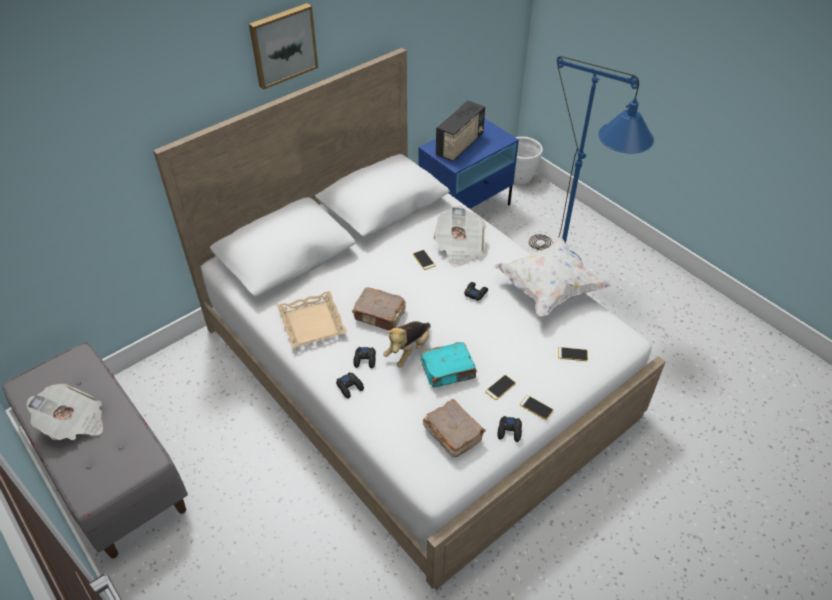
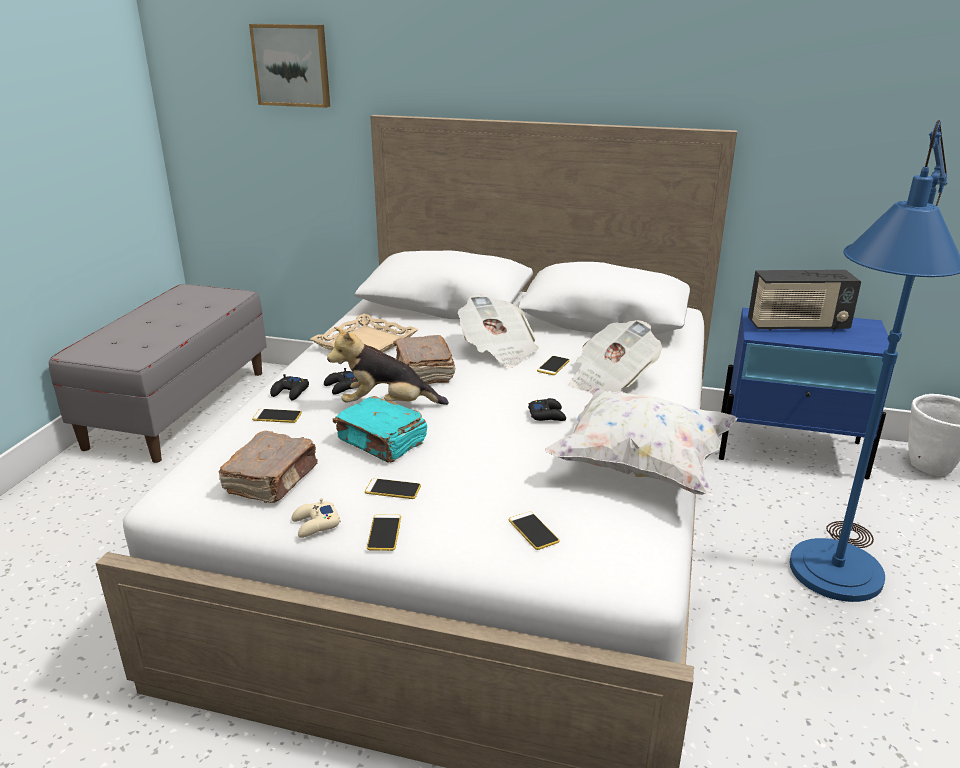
camera: 55 degrees right, 20 degrees down
(74, 423) = (157, 319): newspaper -> newspaper (498, 351)
(282, 45) = (556, 55): picture -> picture (292, 65)
(377, 405) = (277, 416): none -> phone
(509, 431) = (315, 524): black game controller -> beige game controller

